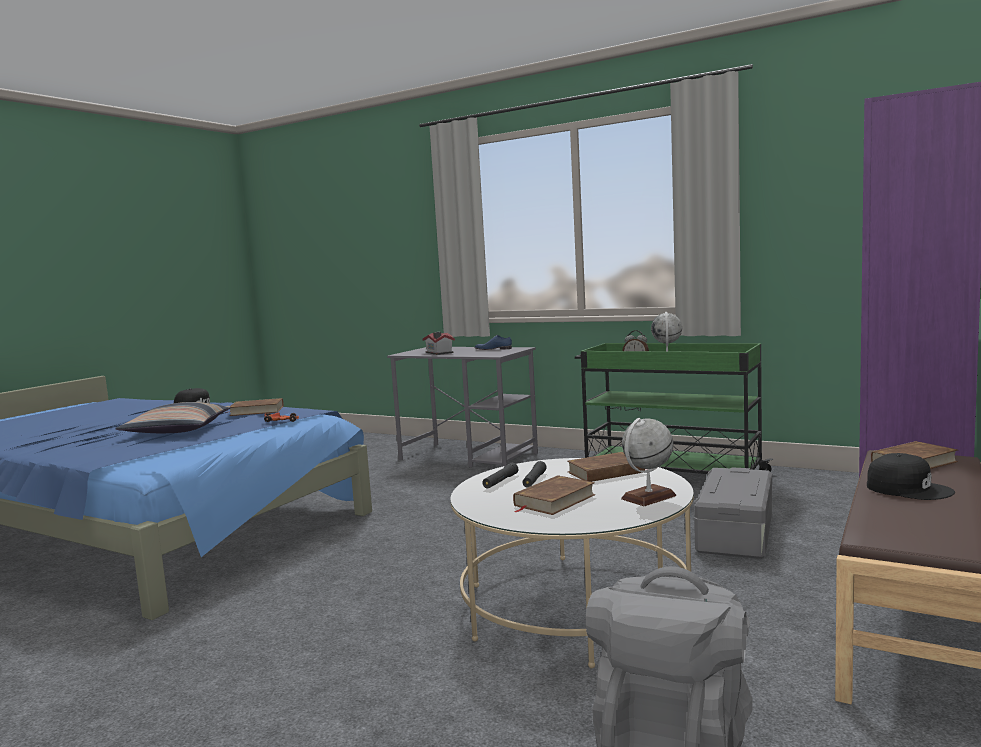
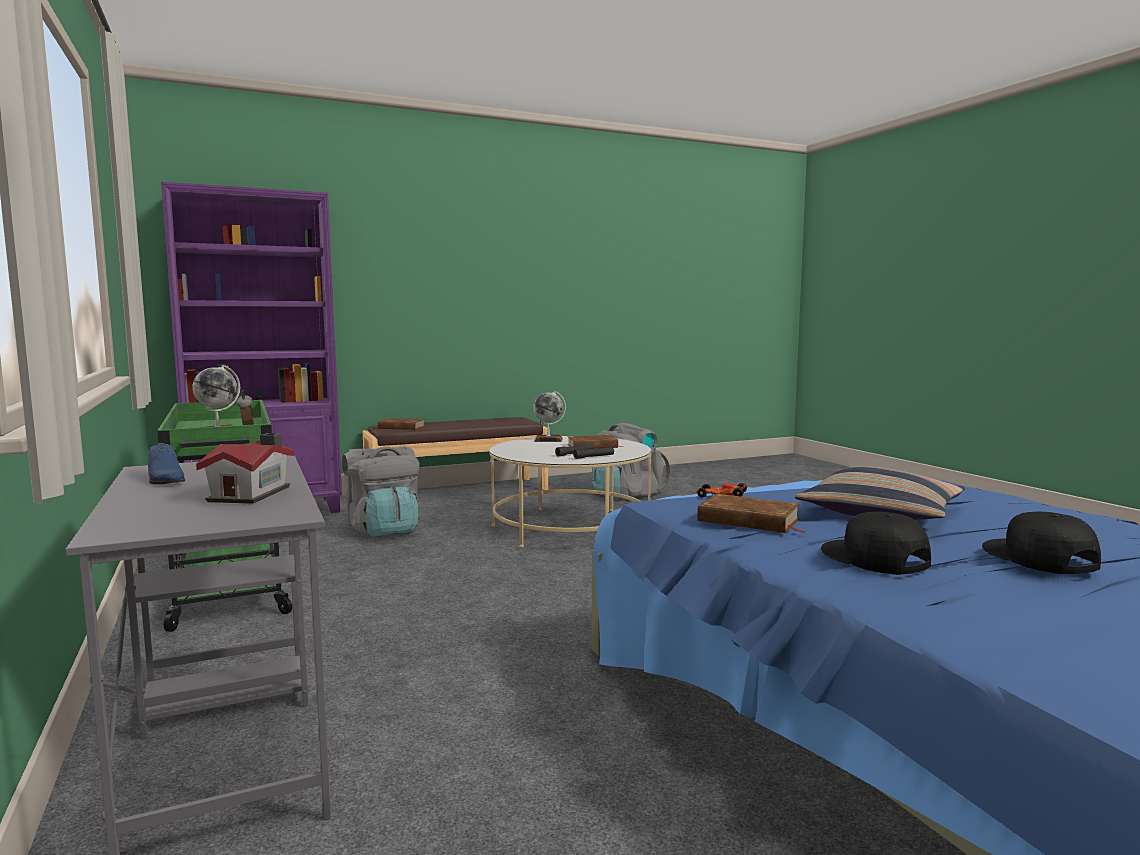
camera: 145 degrees left, 0 degrees up
(606, 472) = (526, 450): brown book -> none
(737, 533) = (384, 530): grey storage box -> grey backpack
(908, 488) = (454, 424): black cap -> black cap (1037, 557)

